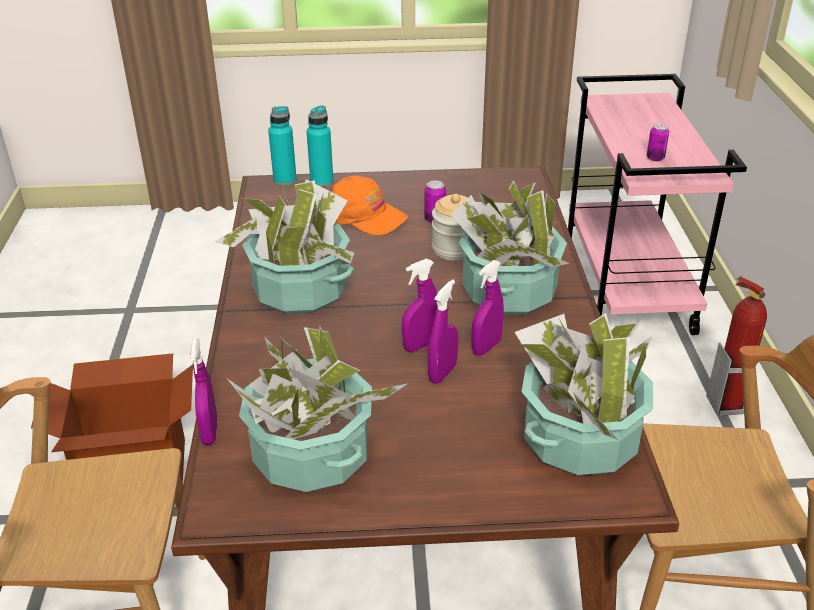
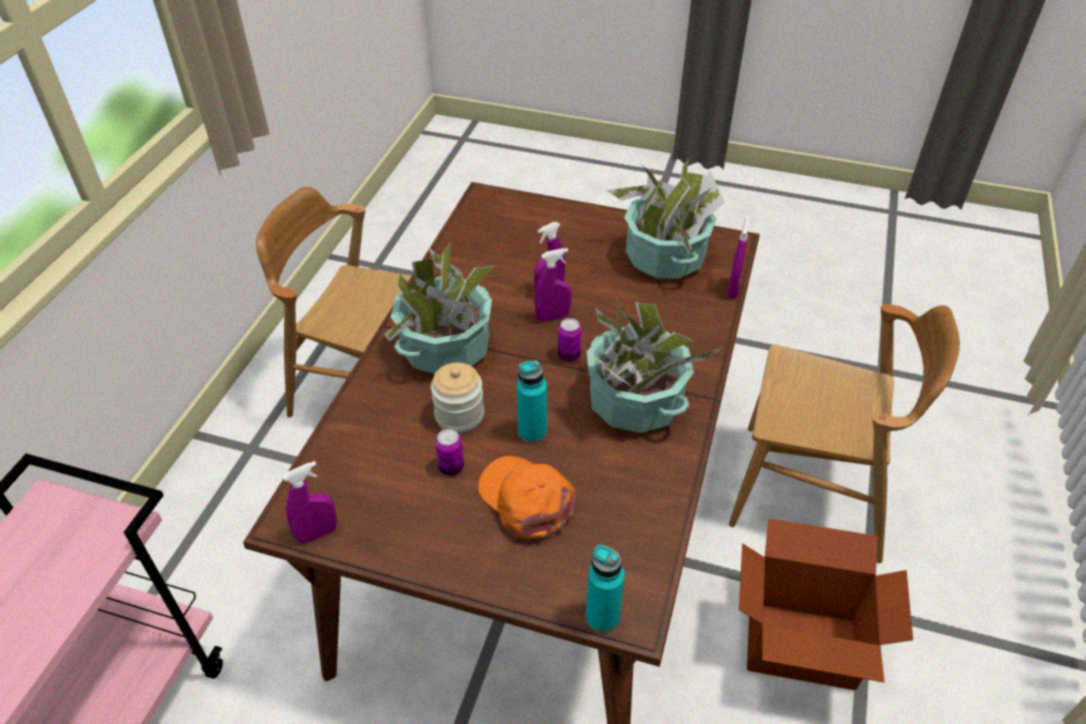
camera: 160 degrees left, 10 degrees up
(321, 181) = (552, 596): turquoise bottle -> turquoise bottle (532, 432)
(486, 347) = (503, 302): purple spray bottle -> purple spray bottle (317, 533)
(579, 440) = (489, 226): potted plant -> none
(655, 158) = (58, 562): can -> can (569, 356)
(726, 404) = (185, 530): fire extinguisher -> none

